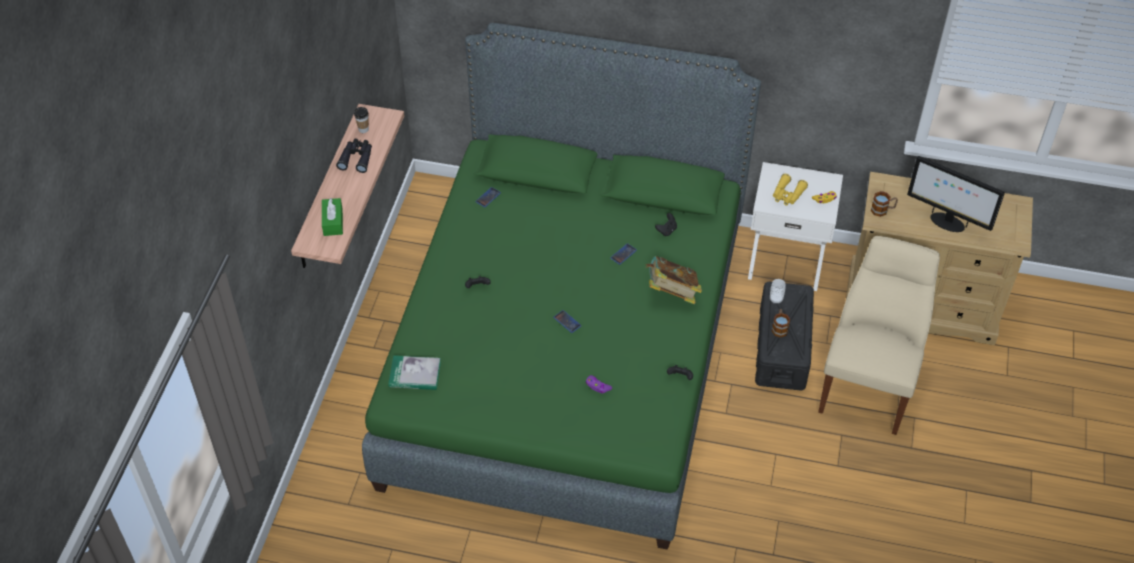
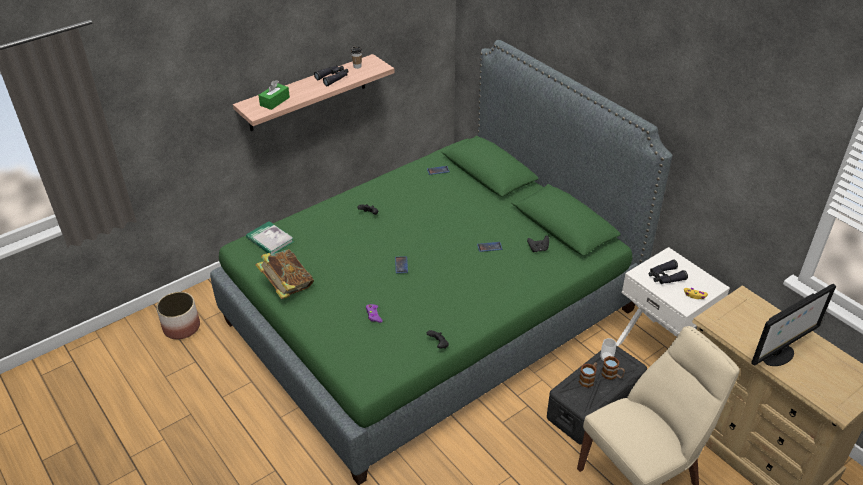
camera: 40 degrees right, 10 degrees down
(334, 526) = (182, 327): none -> planter
(671, 293) = (496, 288): book -> book (287, 287)
(787, 195) = (665, 277): yellow binoculars -> black binoculars
(882, 210) = (724, 316): mug -> mug (612, 375)
(946, 222) = (778, 356): monitor -> monitor turned 105 degrees counterclockwise

